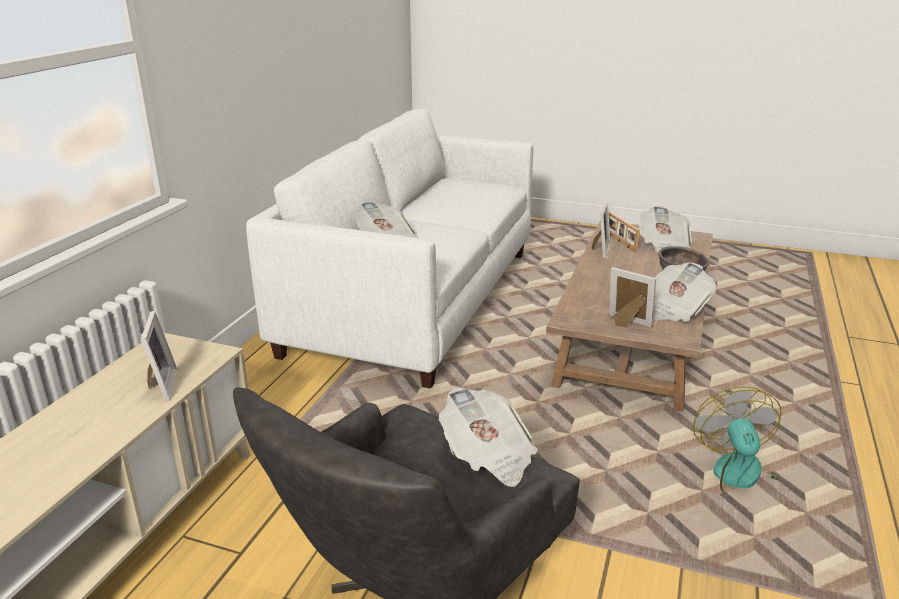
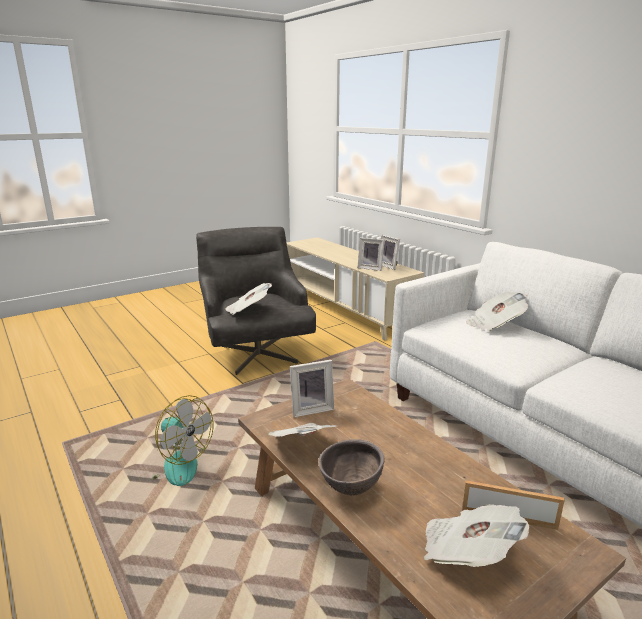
camera: 125 degrees right, 5 degrees down
(599, 250) = (485, 482): picture frame -> picture frame (389, 266)

